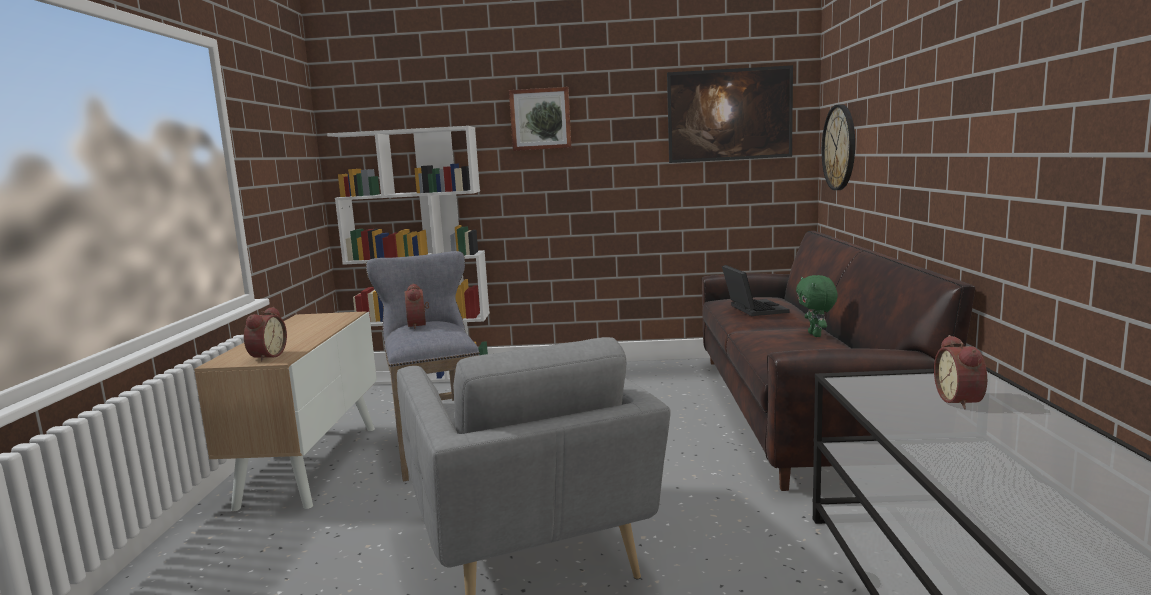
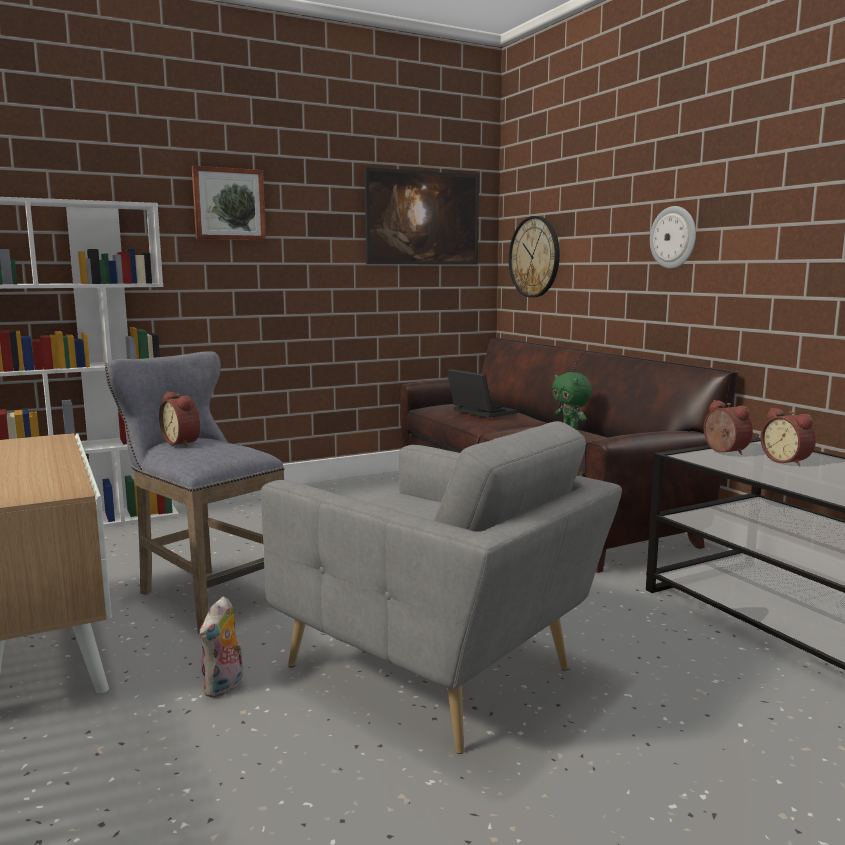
camera: 30 degrees left, 0 degrees up
(266, 356) = (37, 490): alarm clock -> alarm clock (723, 451)
(375, 524) = (224, 687): none -> plush toy
(931, 126) = (673, 237): none -> wall clock

